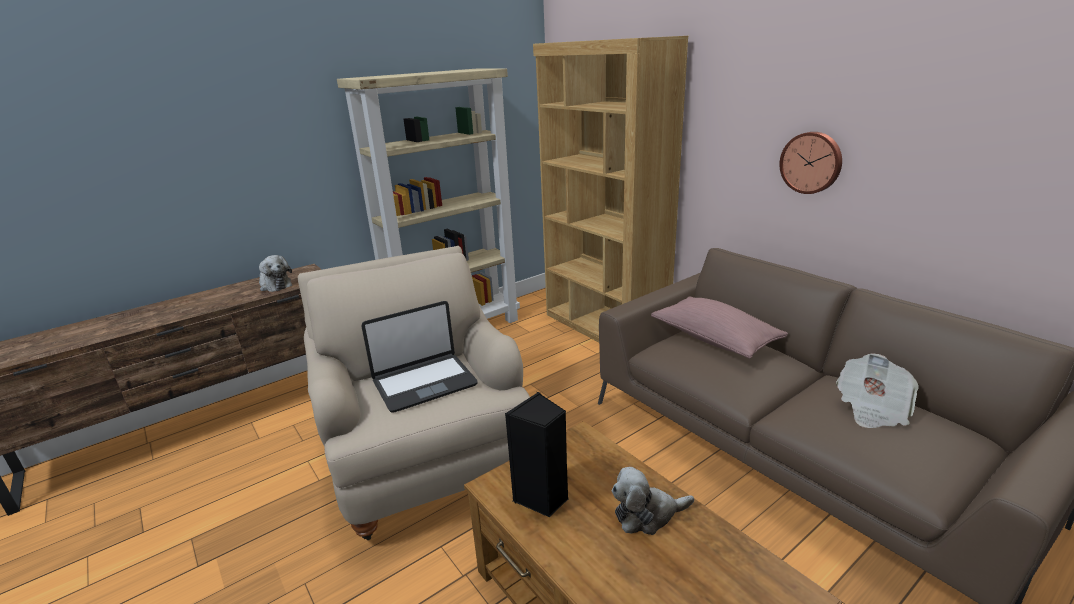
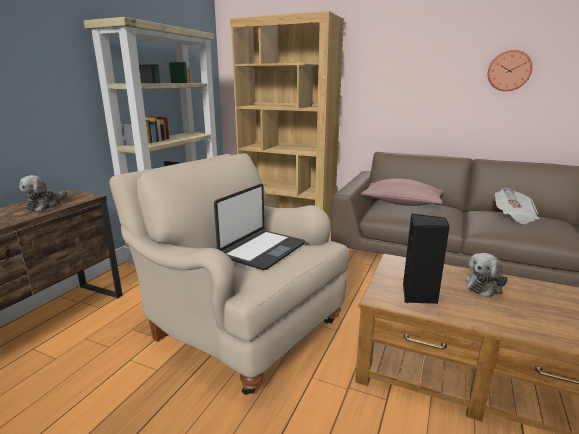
camera: 30 degrees left, 5 degrees down
(275, 285) = (46, 205): plush toy -> plush toy turned 90 degrees clockwise
(811, 162) = (431, 92): wall clock -> wall clock (509, 70)

